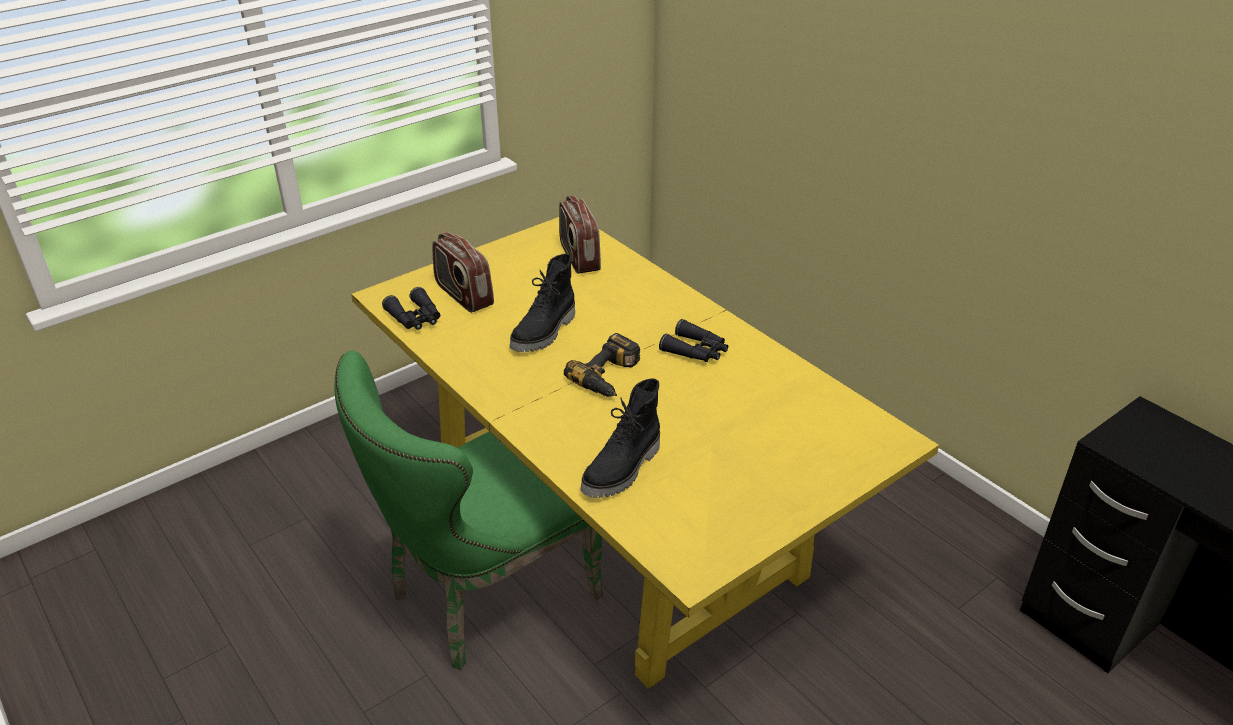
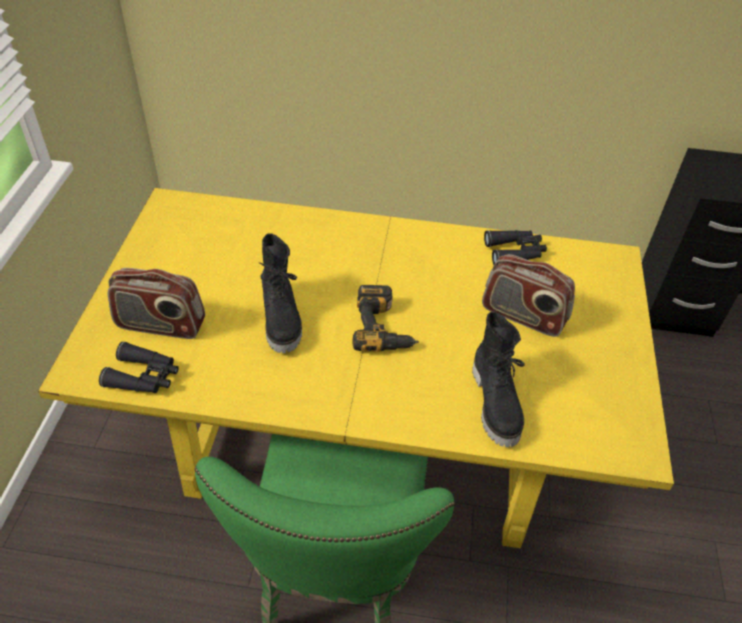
camera: 45 degrees left, 10 degrees up
(579, 257) = (218, 229): radio -> radio (523, 316)
(696, 351) = (415, 265): black binoculars -> black binoculars (515, 252)

